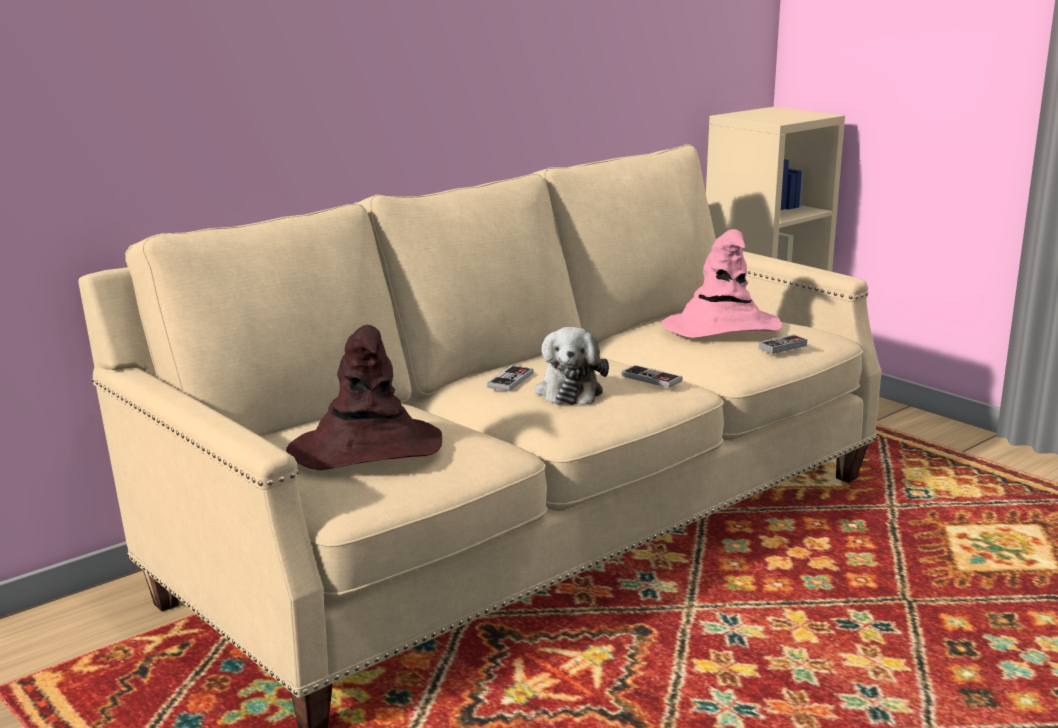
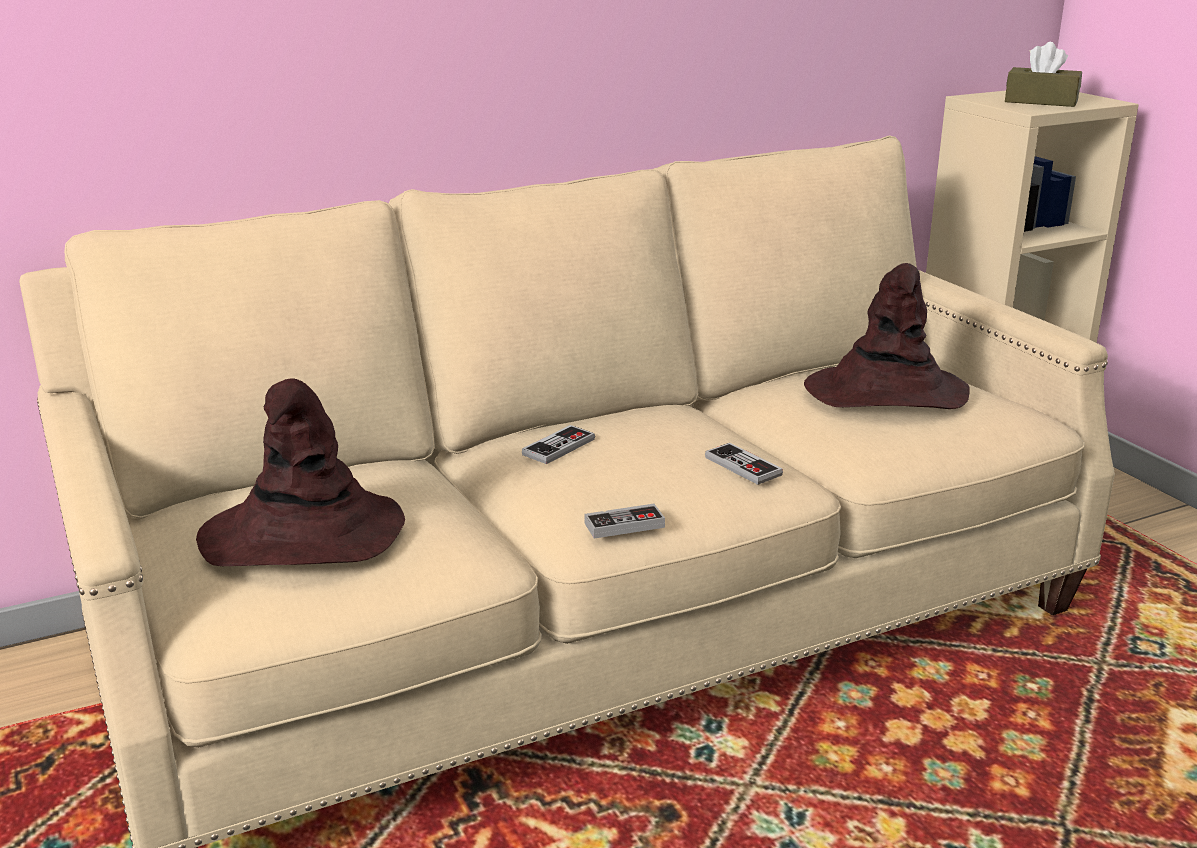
camera: 15 degrees right, 5 degrees up
(569, 391) = (622, 473): plush toy -> none
(722, 327) = (886, 393): pink hat -> brown hat
(779, 116) = (1041, 101): none -> brown tissue box
(782, 347) = (954, 434): game controller -> game controller (624, 525)

